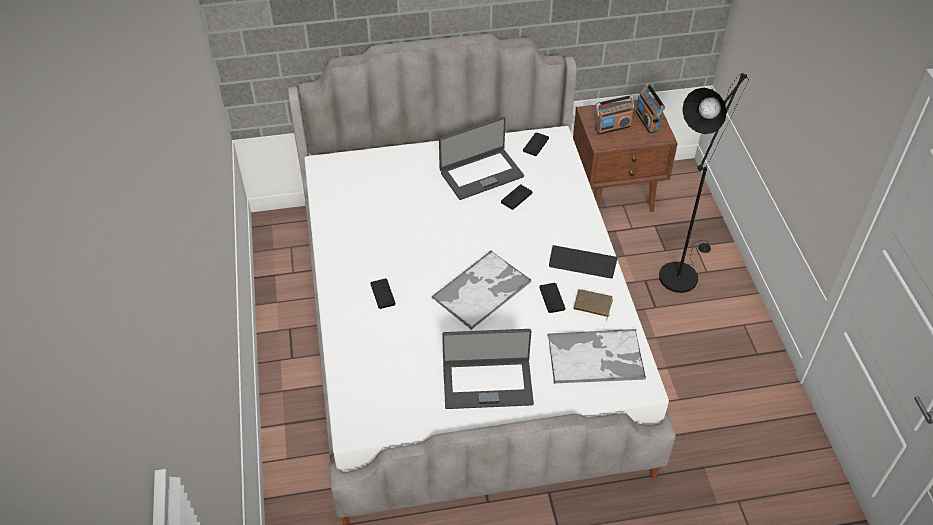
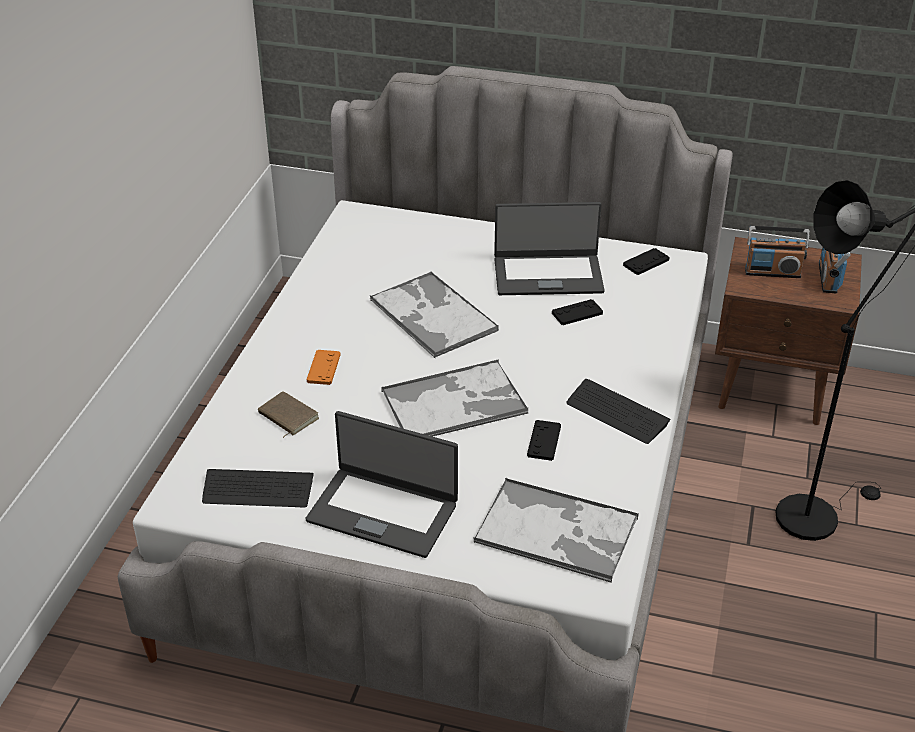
camera: 25 degrees right, 10 degrees down
(382, 294) = (323, 368): black game controller -> orange game controller
(400, 398) = (258, 490): none -> keyboard
(427, 229) = (432, 315): none -> tray
(592, 305) = (596, 467): brown book -> brown book (287, 417)

